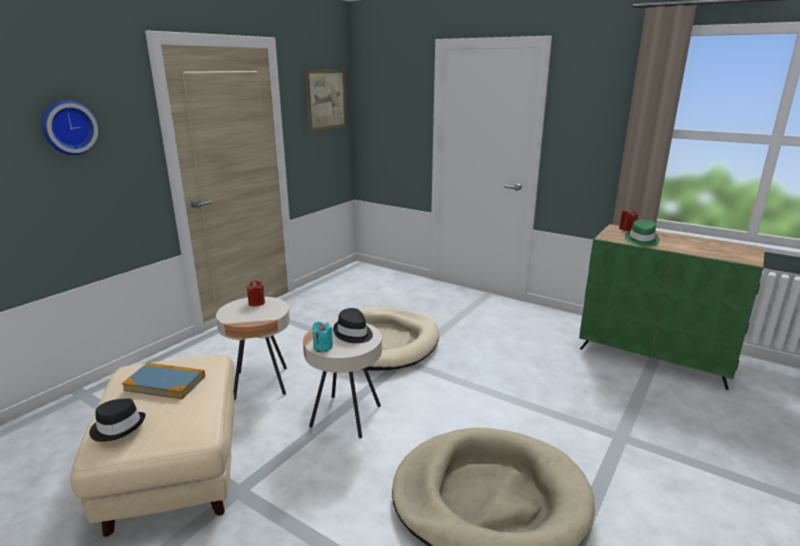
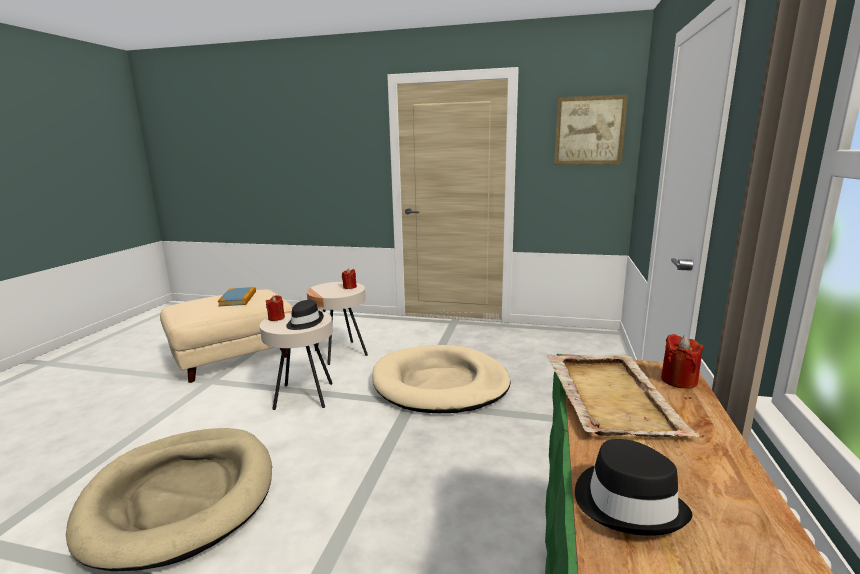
camera: 70 degrees right, 5 degrees down
(68, 127) = (327, 142): wall clock -> none
(118, 427) = (191, 302): black hat -> black hat (628, 503)
(323, 347) = (276, 318): turquoise candle -> red candle
(641, 240) = (610, 395): green hat -> beige tray

